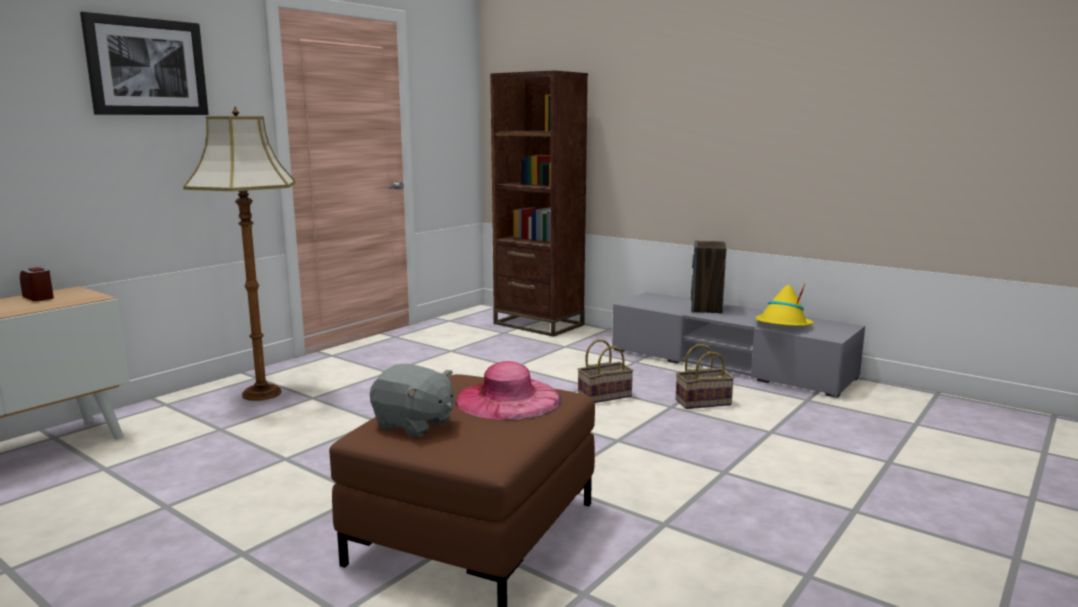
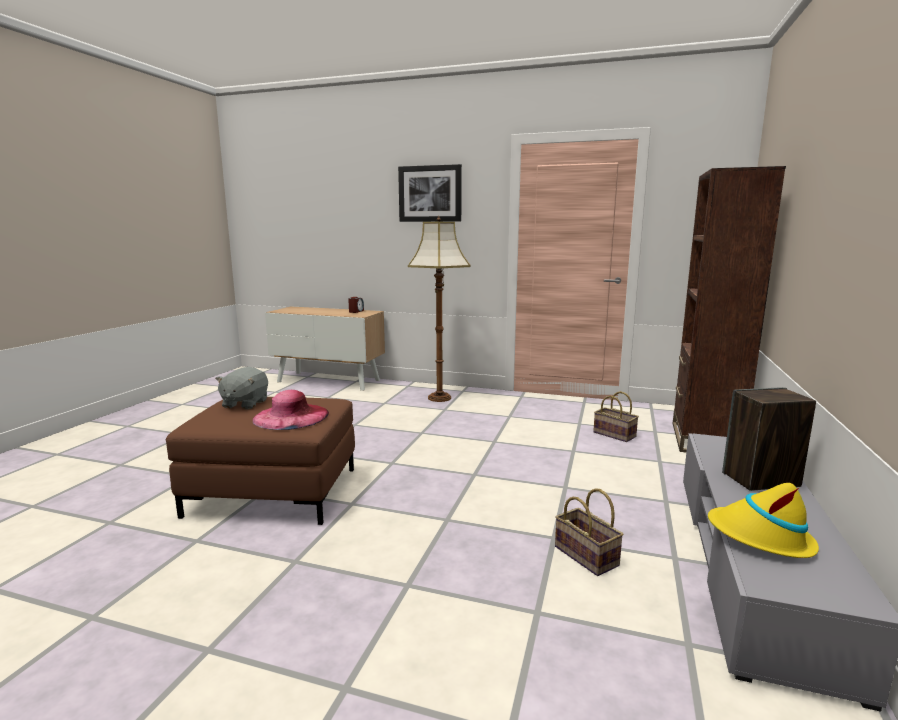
camera: 70 degrees right, 0 degrees up
(605, 395) = (547, 499): basket -> basket (615, 434)

